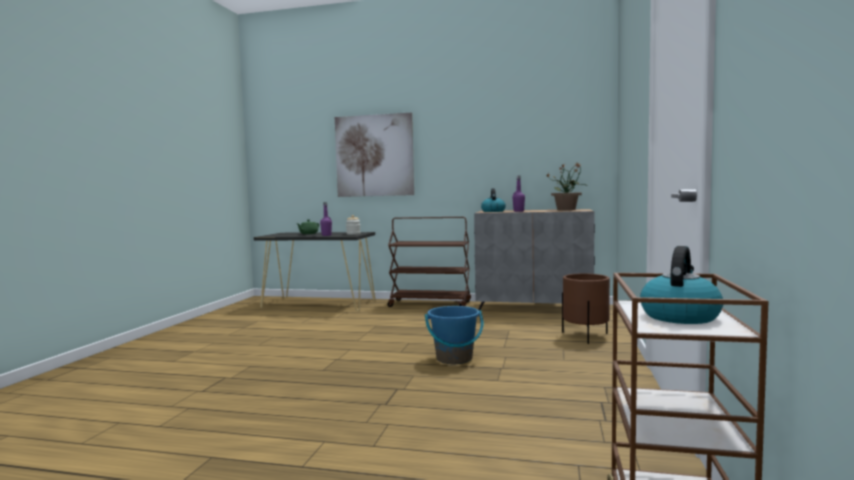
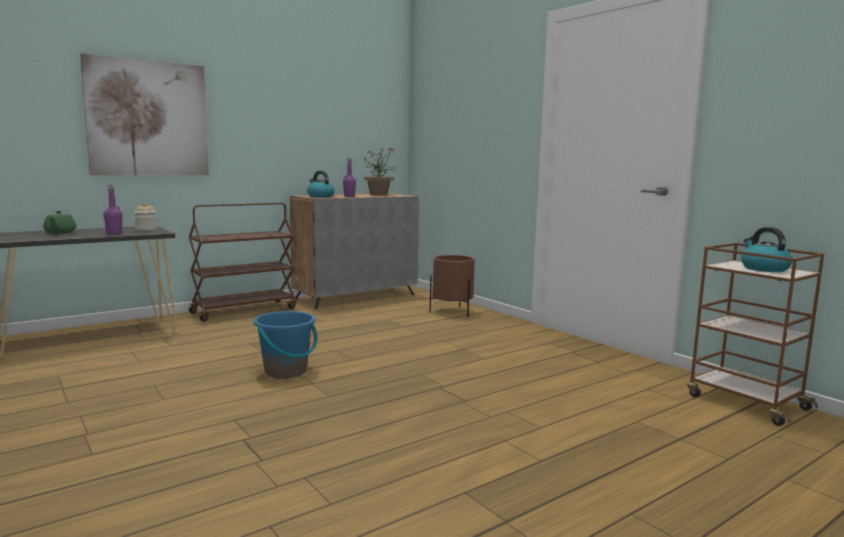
camera: 50 degrees left, 5 degrees up
(454, 359) = (413, 352): blue bucket -> blue bucket (286, 372)

